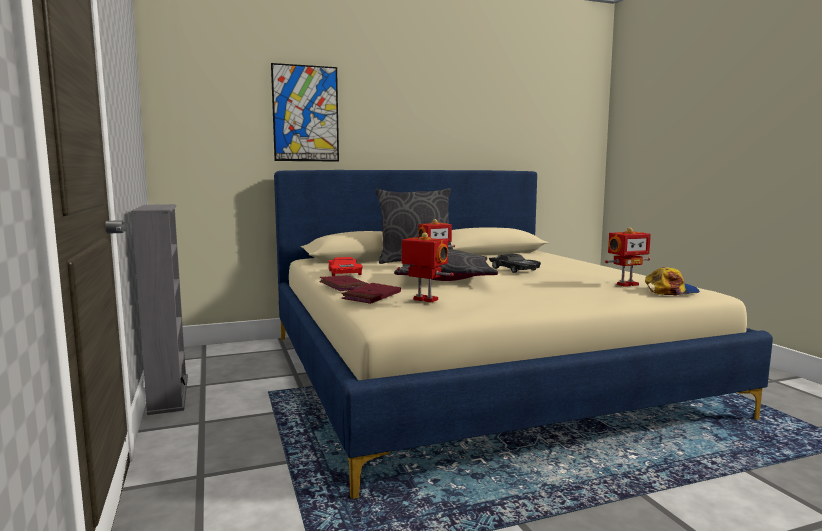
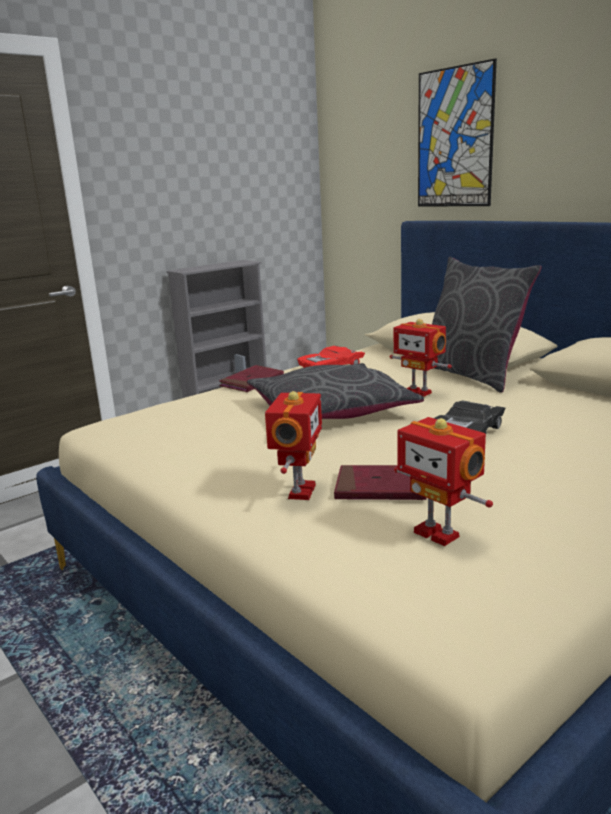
camera: 70 degrees right, 10 degrees up
(371, 296) = (197, 401): red book -> red book (381, 488)
(424, 300) = (173, 422): toy robot -> toy robot (299, 491)
(670, 291) = (409, 583): cap -> none

